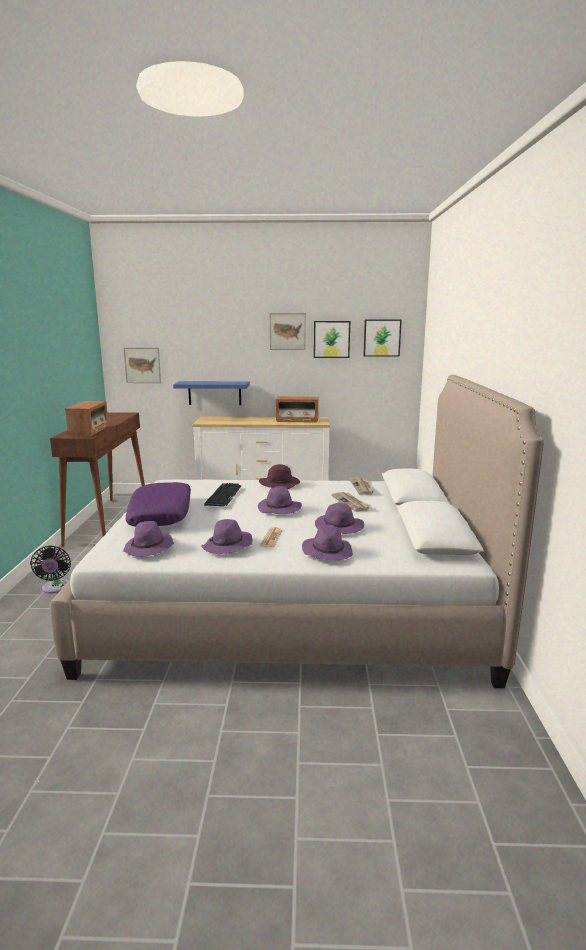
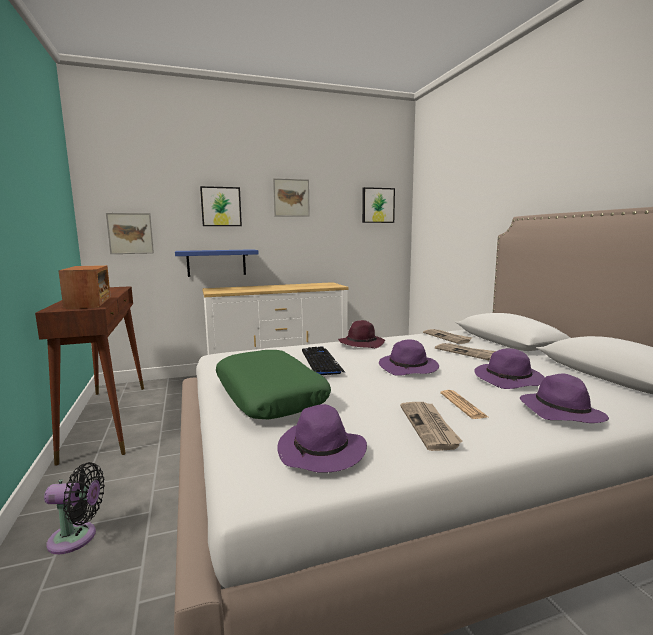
camera: 20 degrees left, 5 degrees down
(56, 588) = (77, 538): black fan -> black fan turned 60 degrees counterclockwise
(161, 514) = (270, 396): purple pillow -> green pillow
(227, 546) = (429, 427): purple hat -> newspaper
(297, 420) = (310, 285): radio -> none
(331, 339) = (333, 206): picture -> picture (221, 206)

